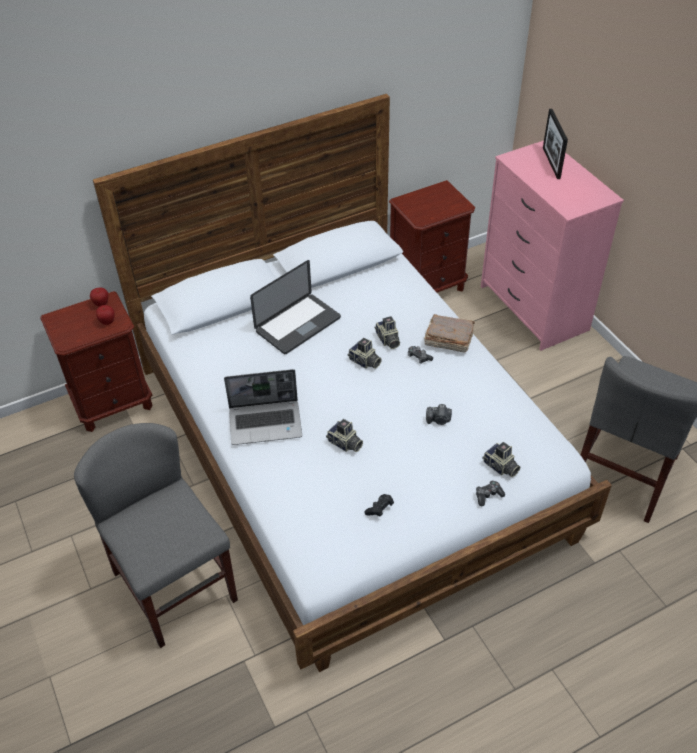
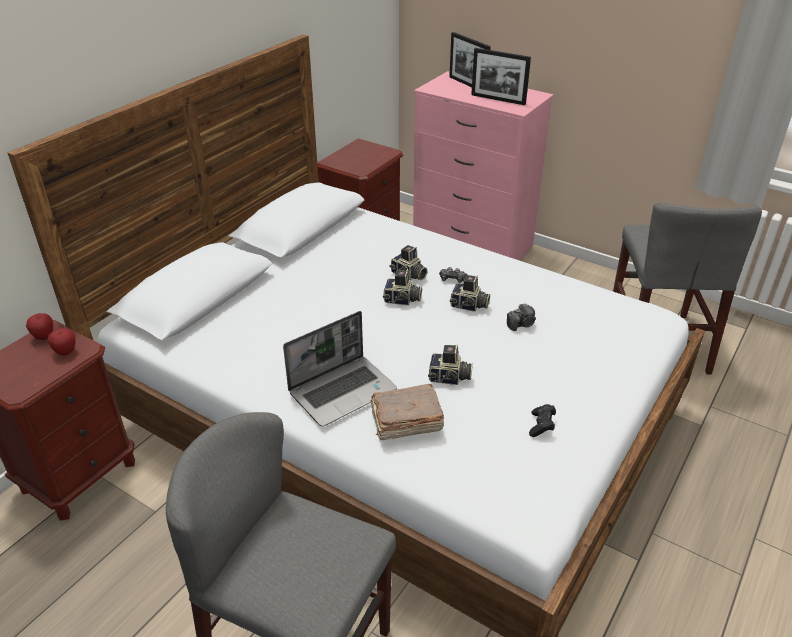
camera: 30 degrees left, 10 degrees down
(298, 325) = (302, 290): laptop -> none
(448, 340) = (467, 257): brown book -> brown book (405, 422)
(488, 495) = (631, 370): game controller -> none
(500, 467) = (617, 342): camera -> camera (469, 306)
(562, 191) = (498, 99): none -> picture frame

